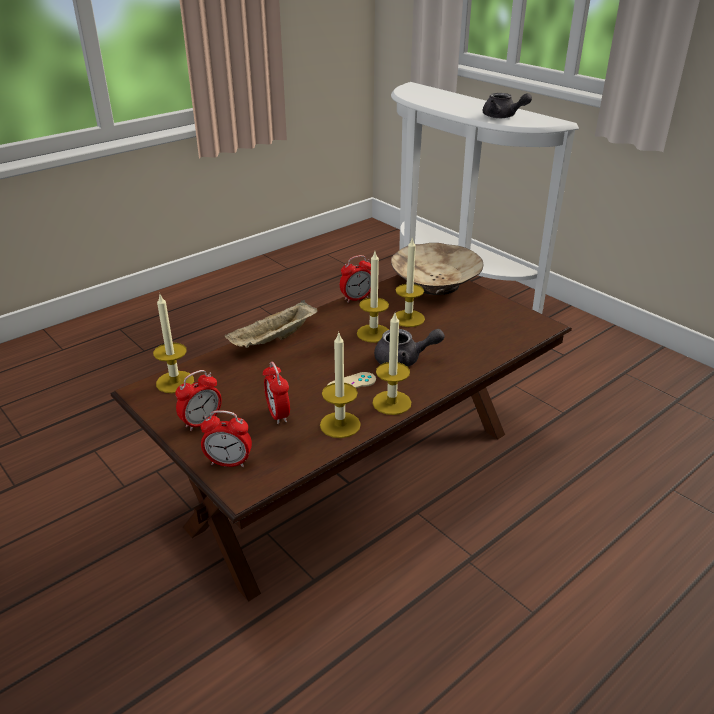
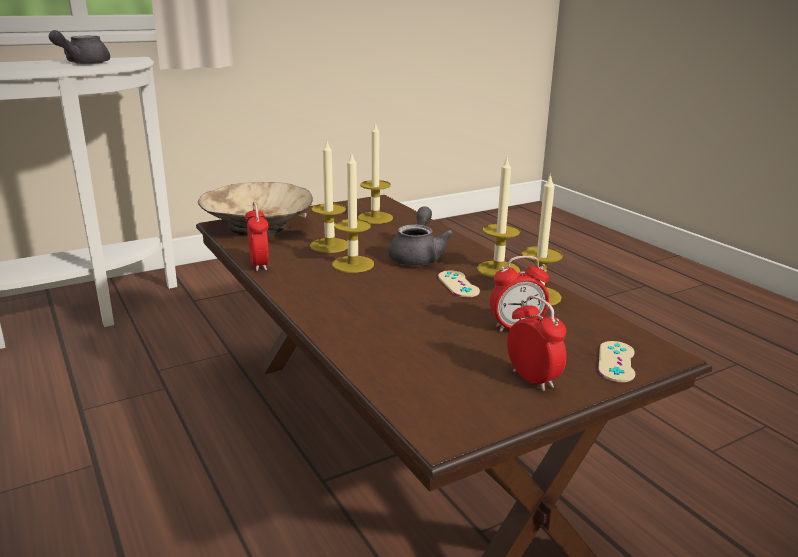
camera: 80 degrees left, 10 degrees down
(175, 382) = (423, 401): candle -> candle (375, 218)
(229, 462) = (616, 361): alarm clock -> beige game controller
(274, 340) = (335, 320): beige tray -> none
(502, 117) = (82, 63): grey teapot -> grey teapot turned 150 degrees clockwise

